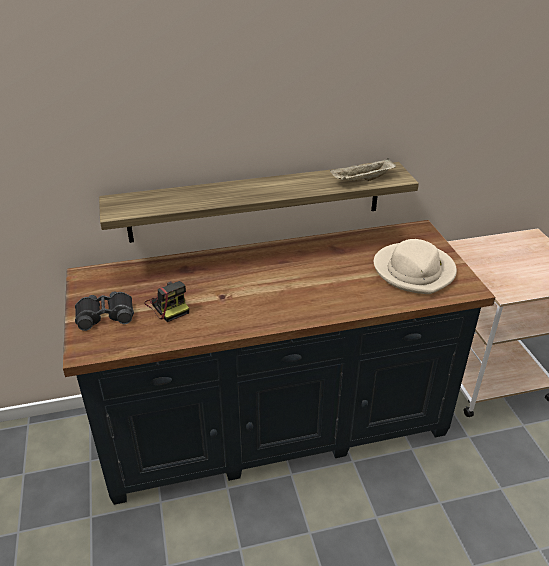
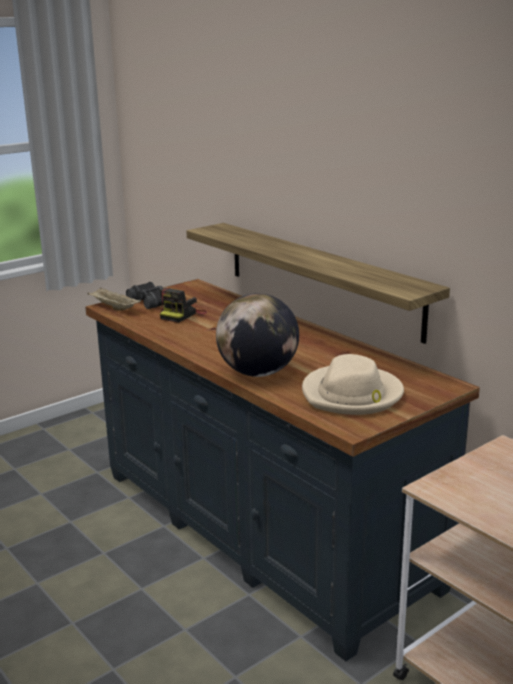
camera: 65 degrees right, 15 degrees down
(345, 301) = (257, 373): none -> globe
(362, 180) = (375, 280): beige tray -> beige tray (113, 308)

